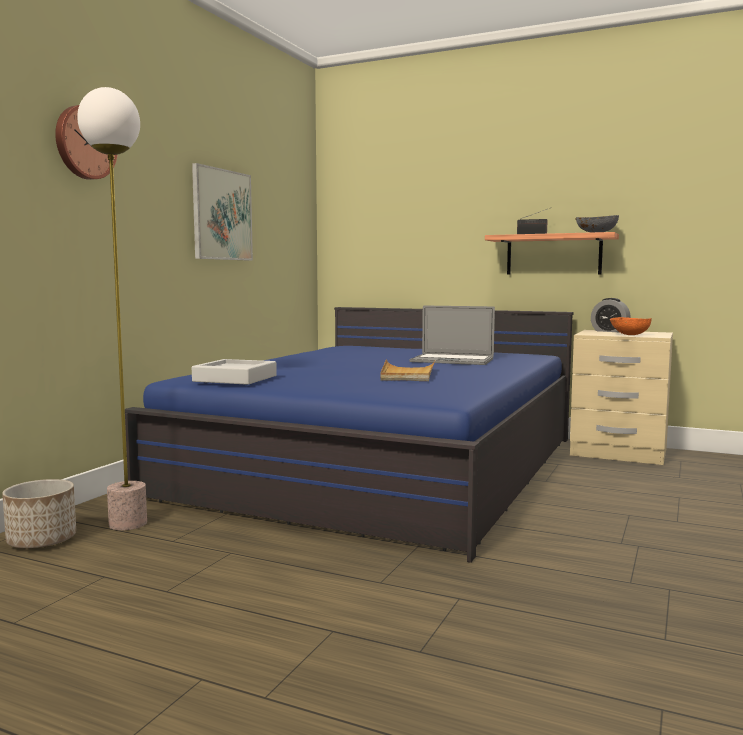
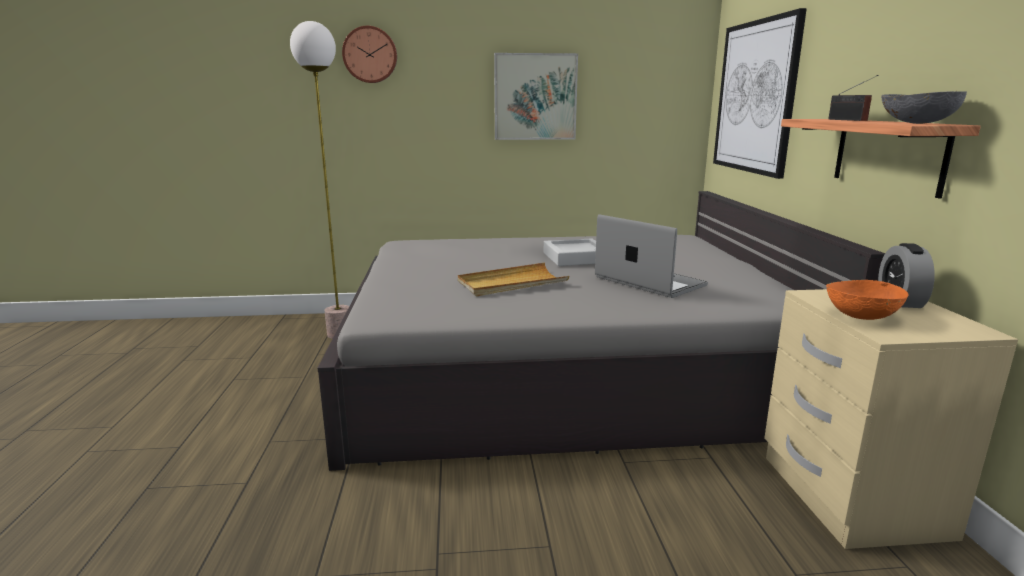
camera: 60 degrees right, 10 degrees up
(41, 540) = (299, 325): planter -> none
(235, 378) = (407, 251): grey tray -> grey tray (575, 258)
(384, 465) = (565, 369): blue bed -> grey bed
(392, 225) = (755, 97): none -> picture
(452, 360) = (649, 281): laptop -> laptop turned 150 degrees clockwise

